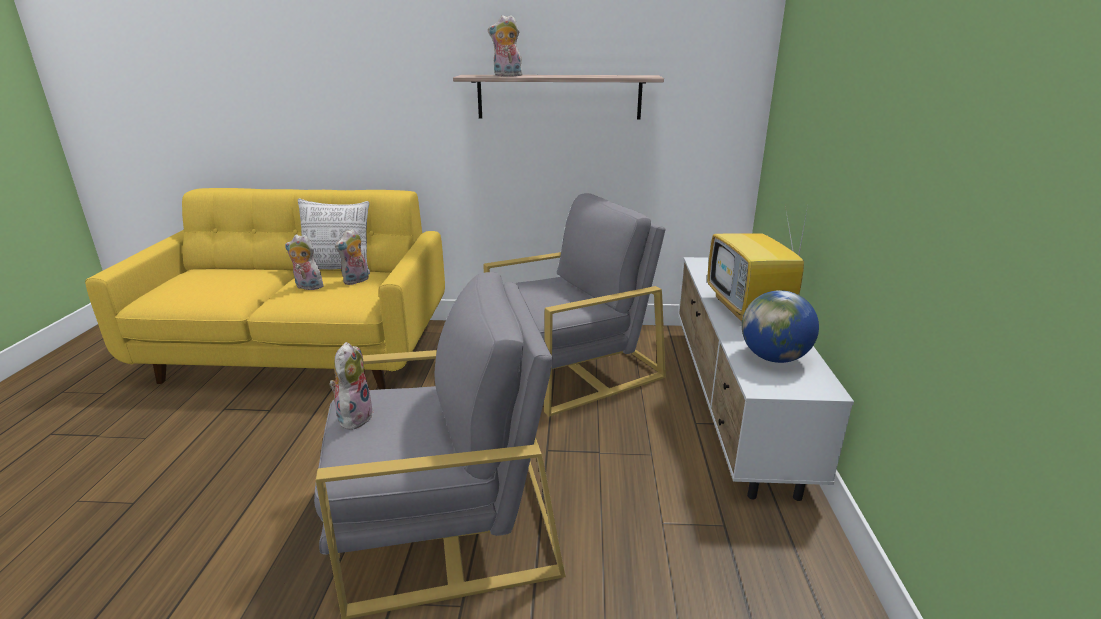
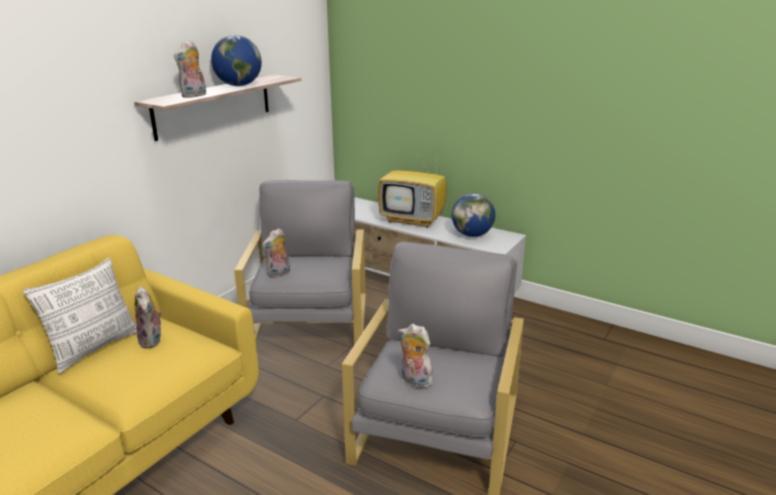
camera: 60 degrees left, 0 degrees up
(307, 287) = (124, 371): plush toy -> plush toy (279, 274)
(576, 76) = (239, 85): none -> globe

